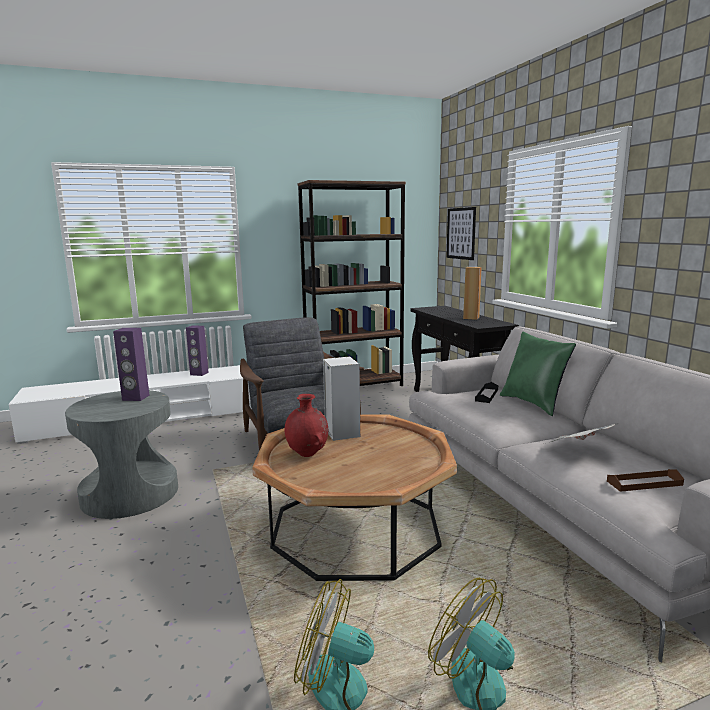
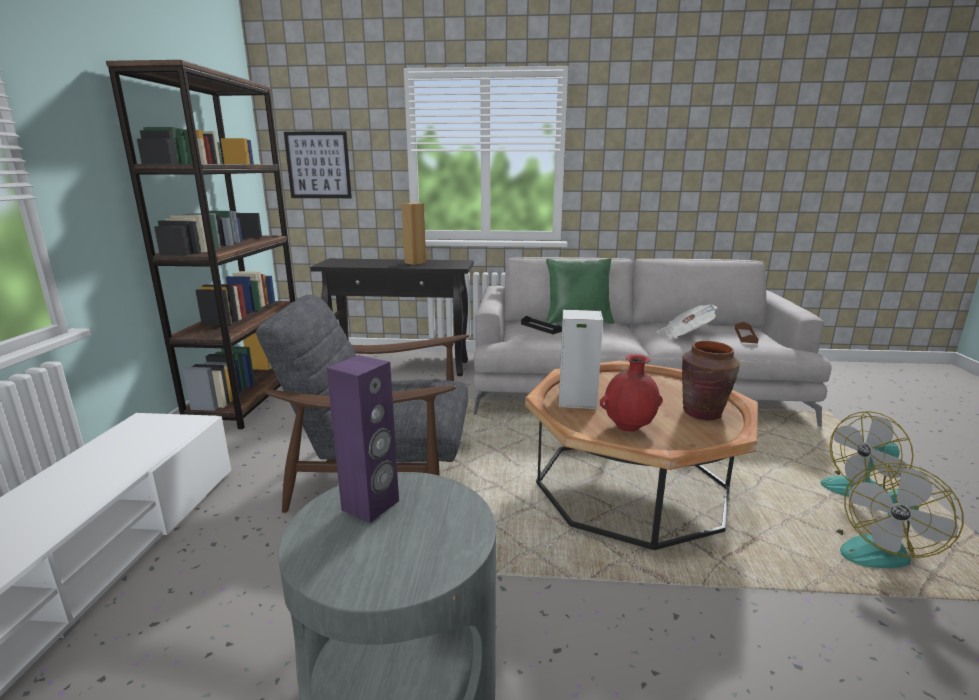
camera: 65 degrees left, 5 degrees up
(199, 373) = (75, 475): purple speaker -> none
(363, 478) = (702, 413): none -> brown vase

